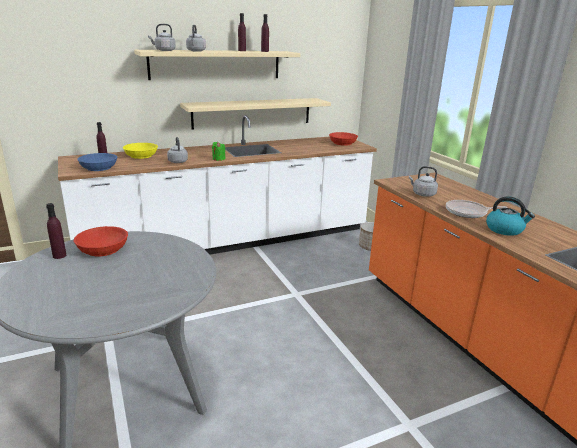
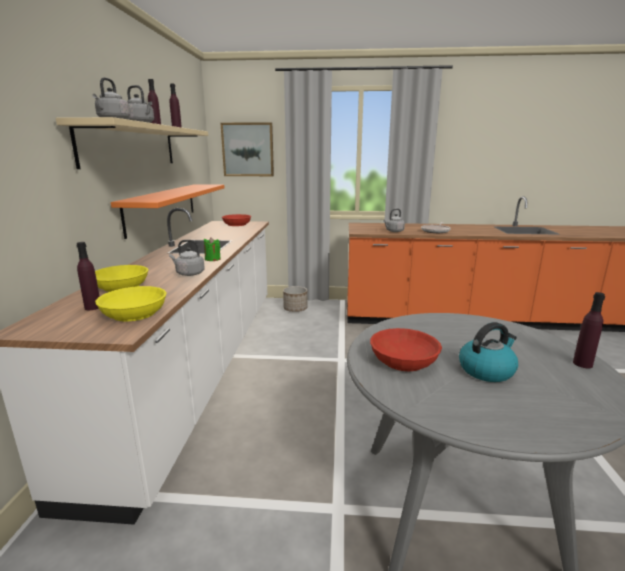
camera: 60 degrees left, 5 degrees down
(59, 255) = (412, 390): purple bottle -> purple bottle (582, 364)
(98, 167) = (134, 313): blue bowl -> yellow bowl
(252, 113) = (162, 207): beige shelf -> orange shelf
(387, 69) = (248, 149): none -> picture
(505, 229) = (468, 231): kettle -> kettle (486, 370)

